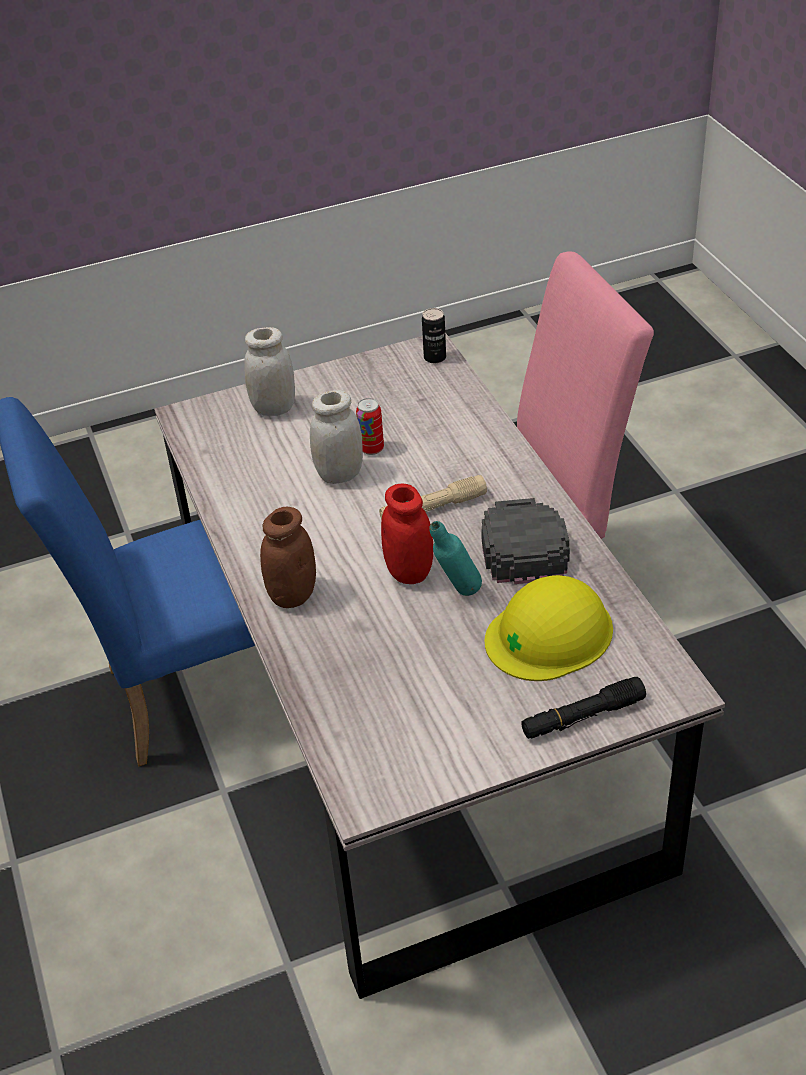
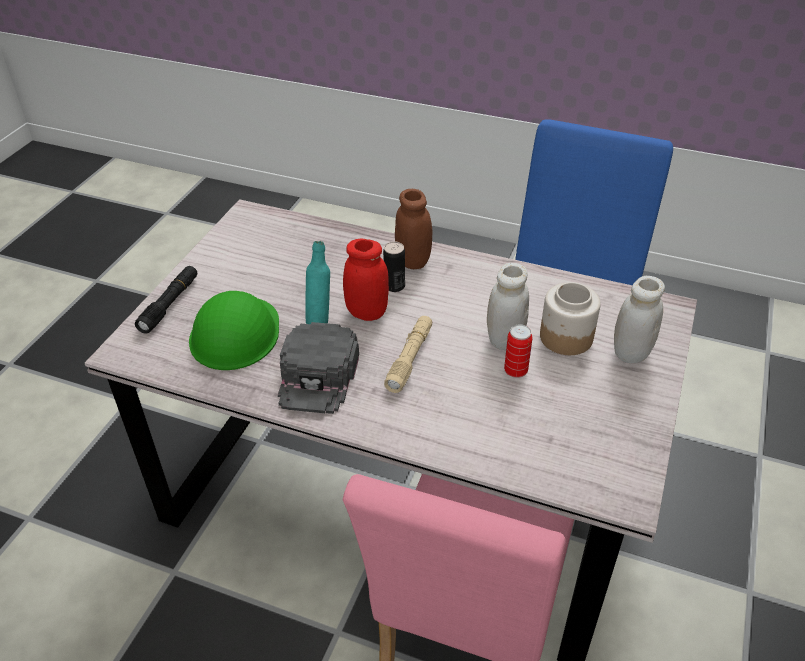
camera: 130 degrees right, 0 degrees up
(295, 446) = (565, 337): none -> jar
(435, 357) = (609, 491): can -> can (394, 286)
(521, 543) = (318, 375): black cap -> black cap turned 60 degrees clockwise
(549, 634) = (235, 333): yellow hard hat -> green hard hat

